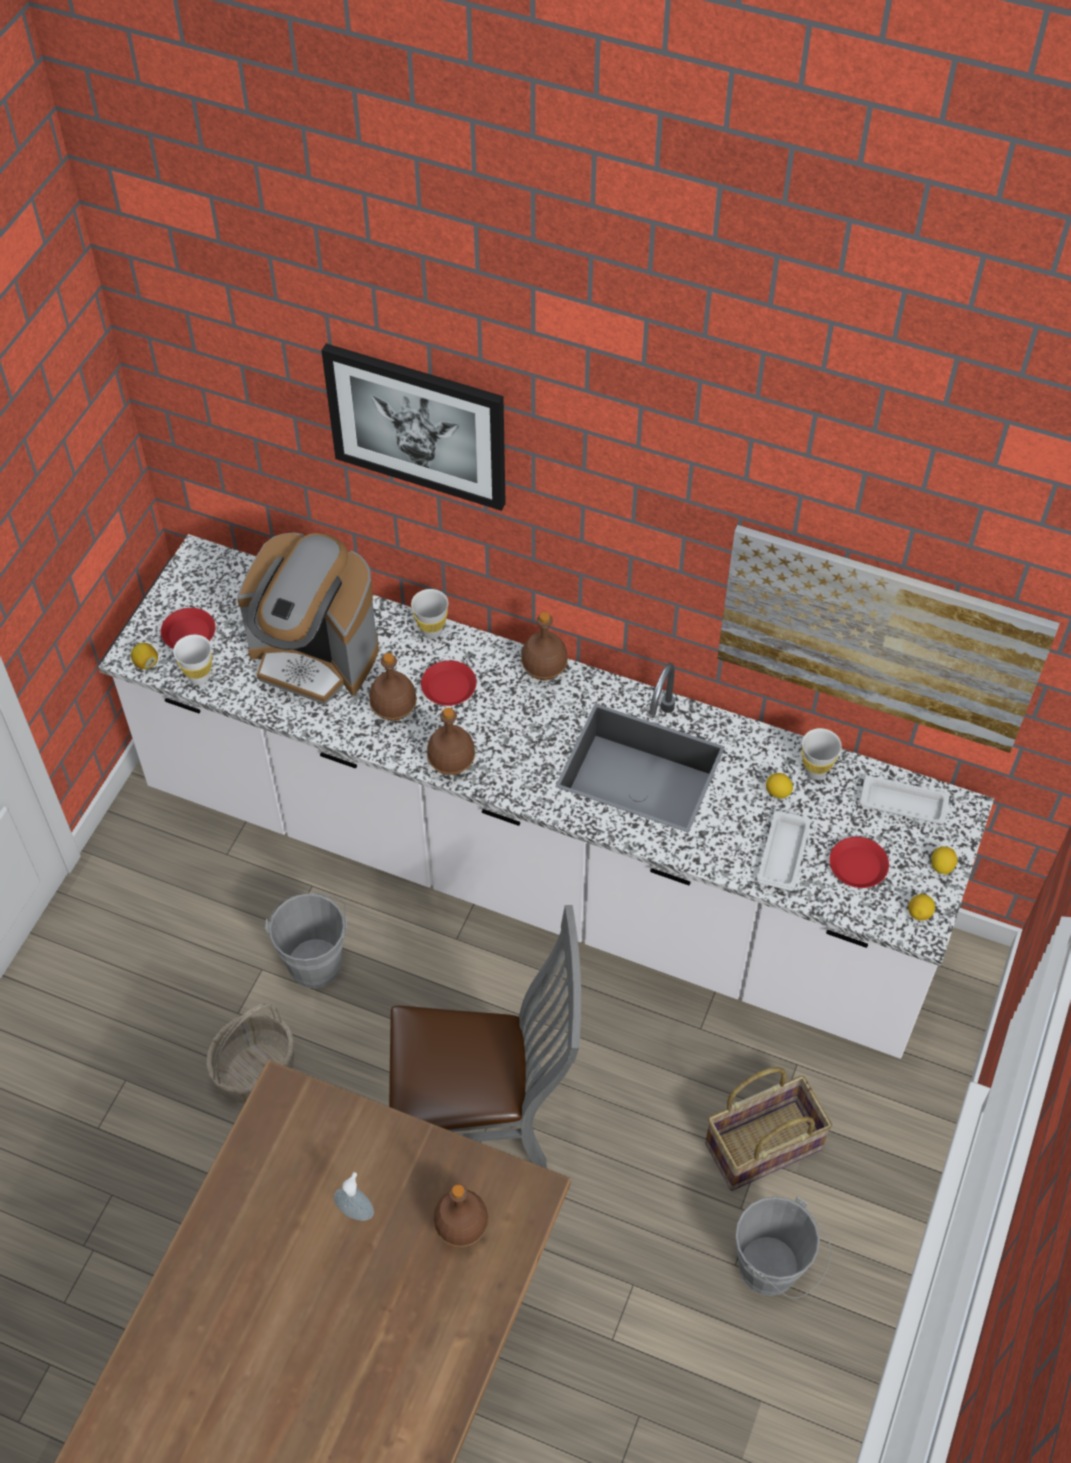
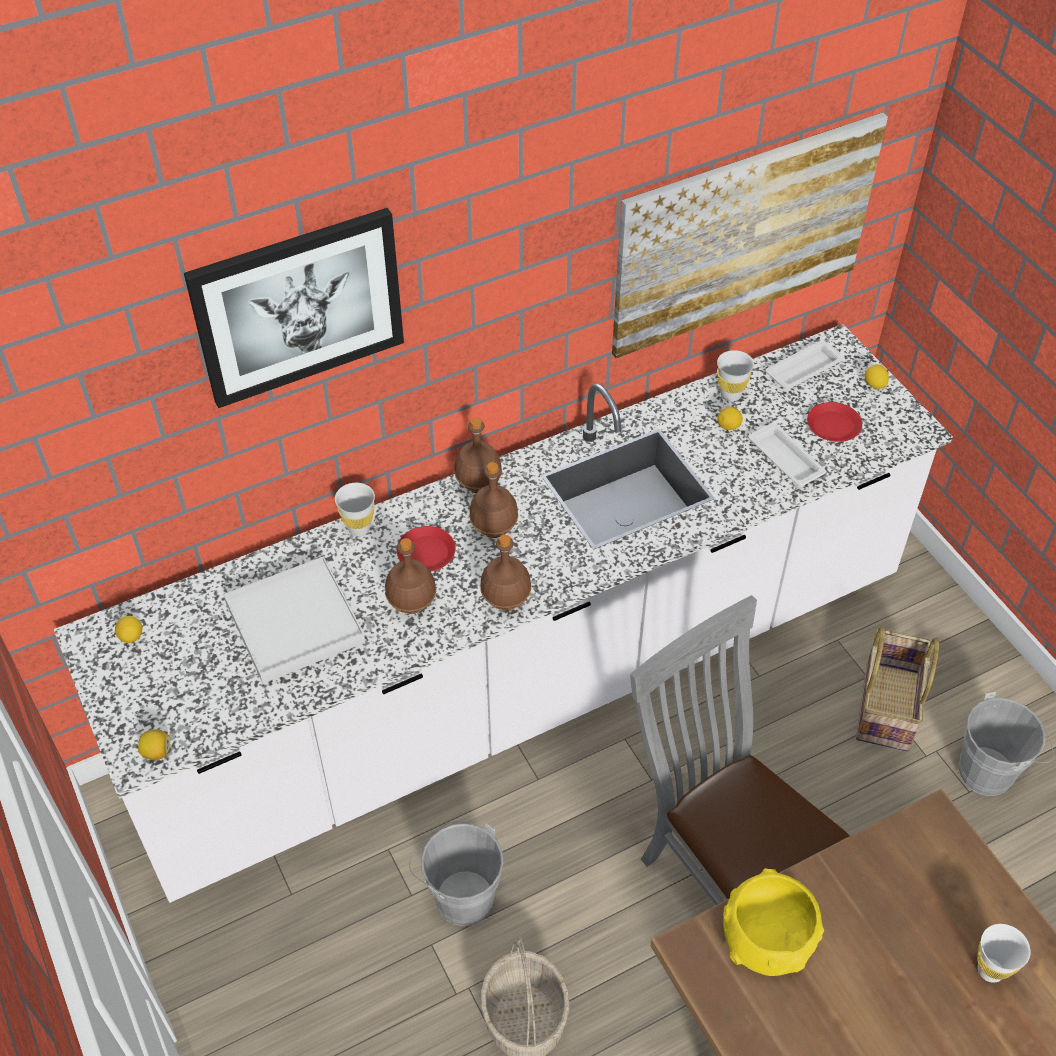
camera: 50 degrees left, 5 degrees down
(189, 633) = (162, 697): red plate -> none
(199, 677) = (219, 720): white cup -> white cup (990, 970)
(315, 657) = (295, 622): coffee machine -> white tray
(332, 1133) = (767, 935): none -> yellow bowl
(356, 1210) = (858, 966): soap dispenser -> none
(461, 1229) = (933, 897): brown bottle -> brown bottle (494, 530)
(485, 1122) = (720, 874): grey chair -> grey chair turned 75 degrees counterclockwise
(919, 913) = (902, 421): lemon -> lemon (131, 636)

